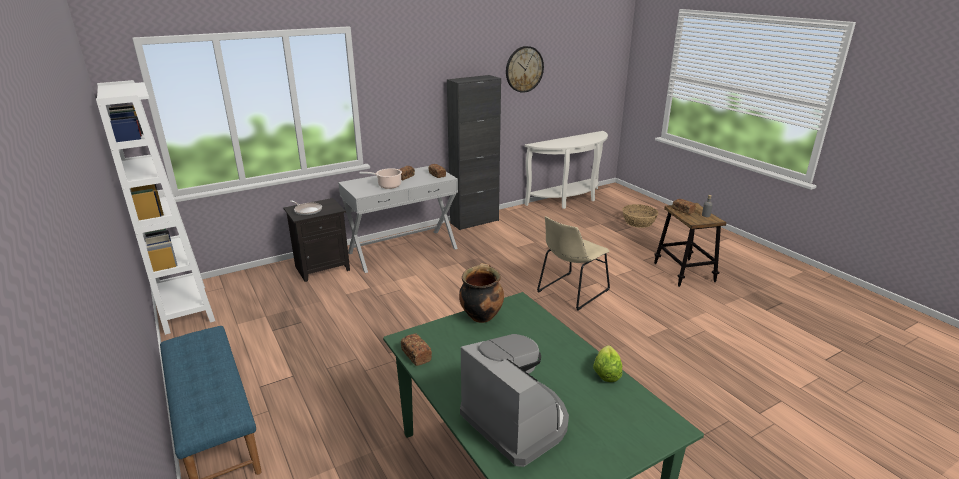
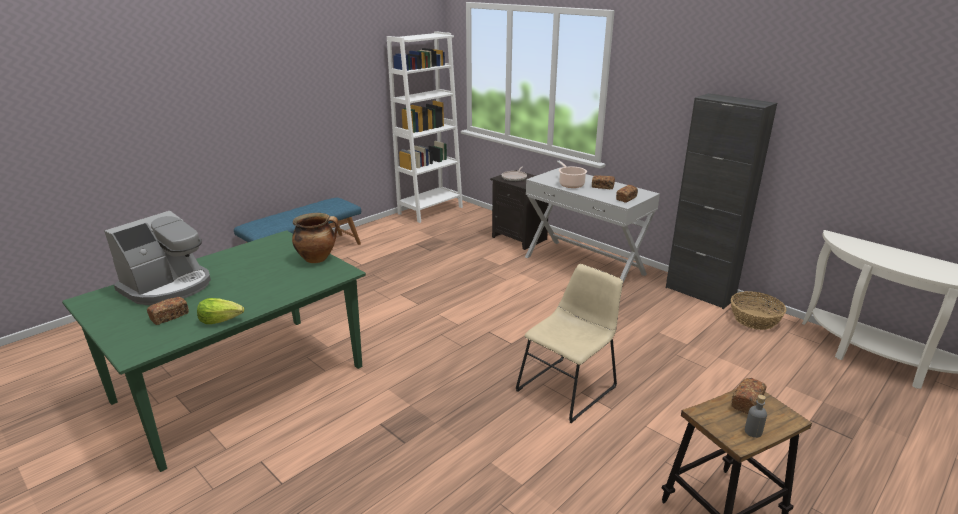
camera: 75 degrees right, 0 degrees up
(416, 355) = (259, 243): bread -> bread (169, 316)
(524, 69) = (854, 110): wall clock -> none
(571, 292) = (569, 387): beige chair -> beige chair turned 105 degrees clockwise
(638, 222) = (888, 449): basket -> basket (754, 319)

